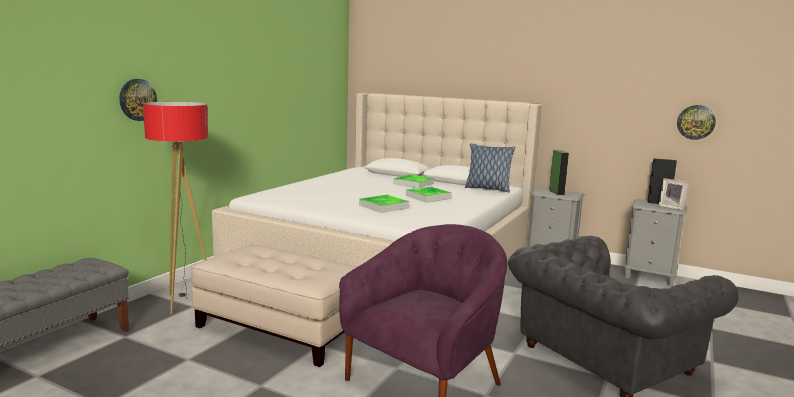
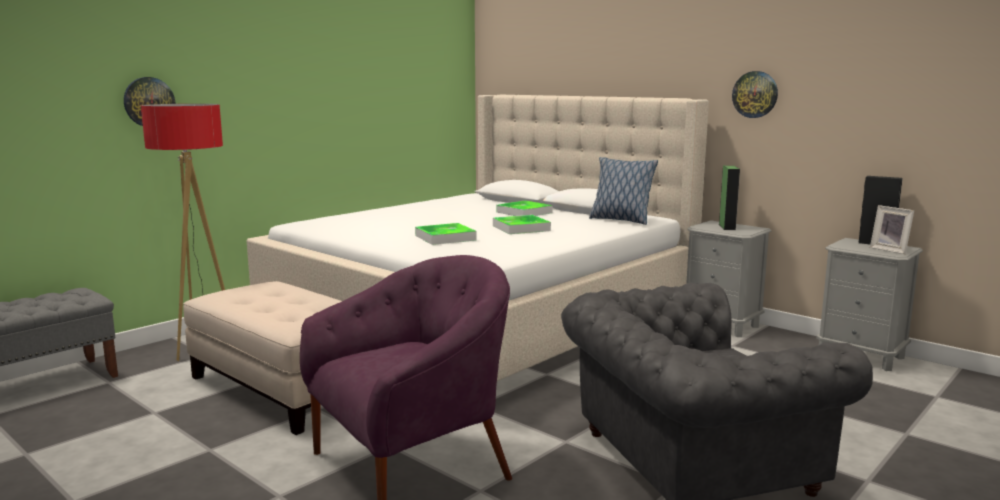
camera: 15 degrees right, 0 degrees up
(696, 122) = (933, 118): wall clock -> wall clock (755, 94)

